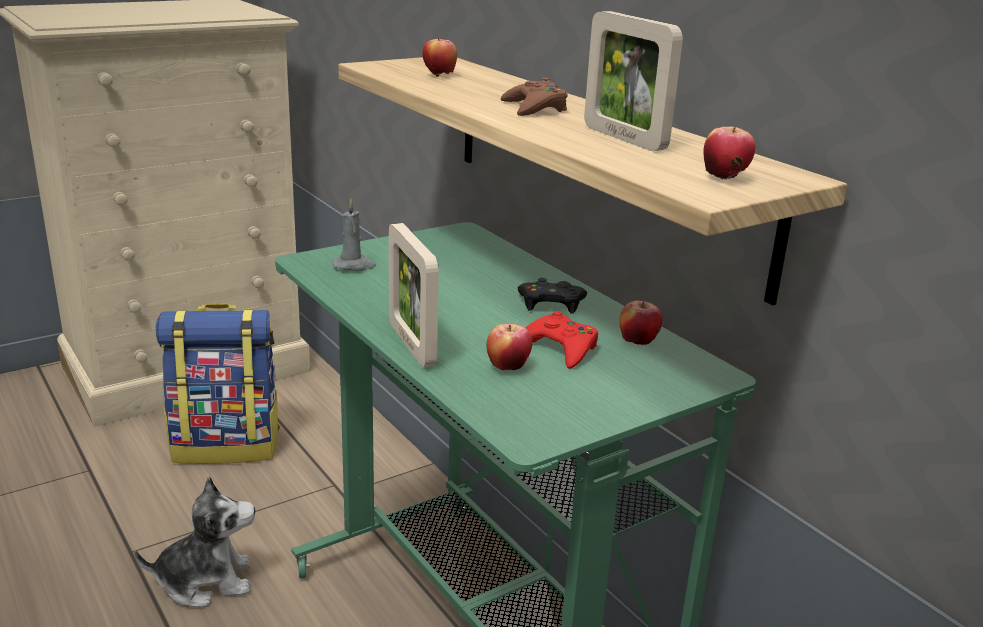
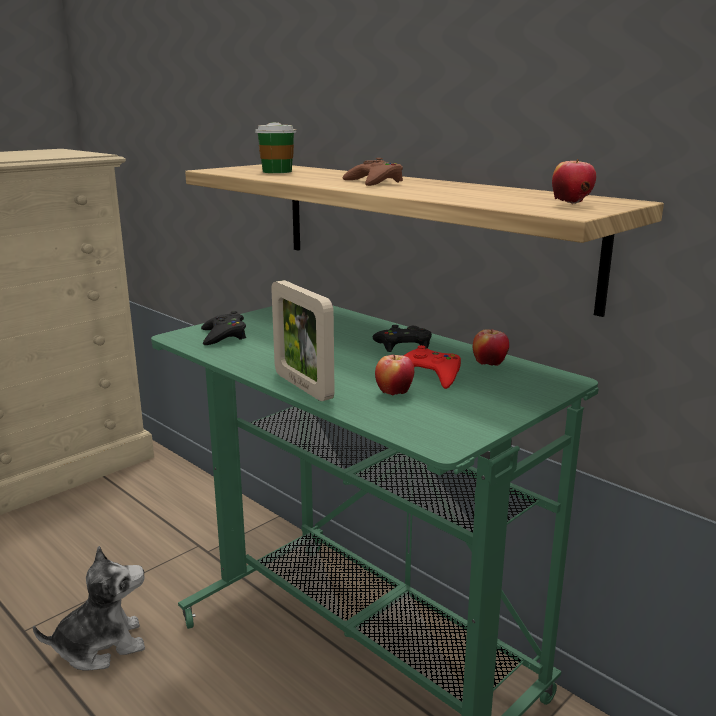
camera: 10 degrees left, 5 degrees down
(227, 445) = (94, 526): backpack -> none
(354, 265) = (223, 336): grey candle -> black game controller
(439, 75) = (277, 171): apple -> cup
(624, 138) = (465, 191): picture frame -> none

